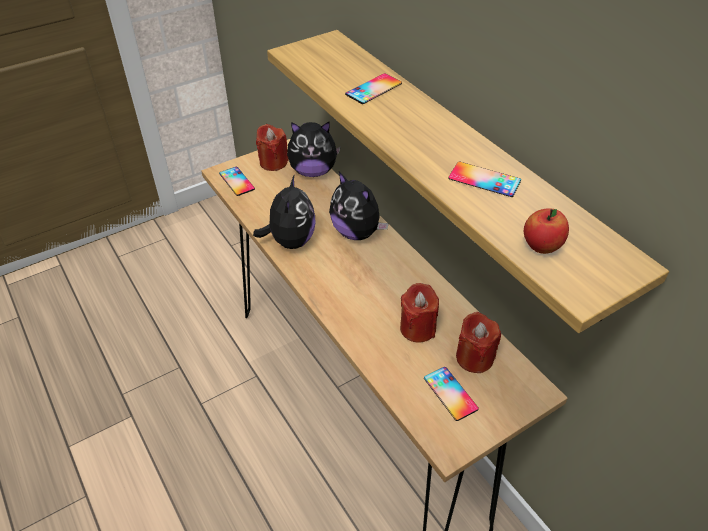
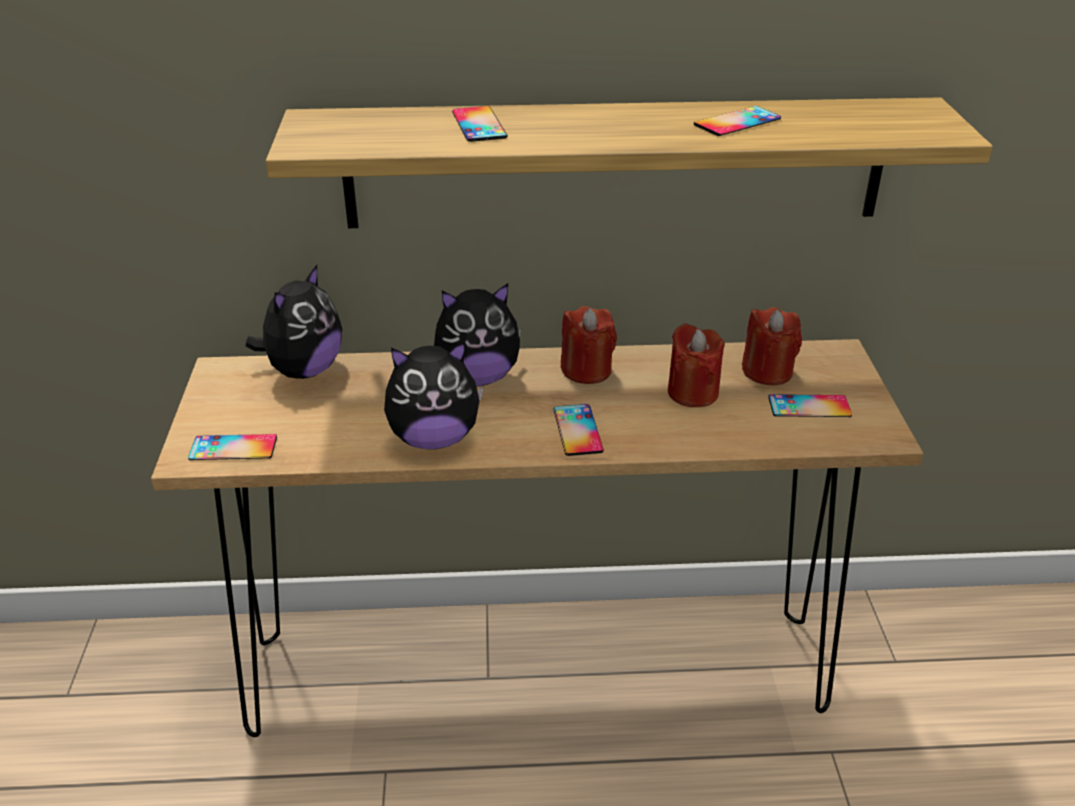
camera: 60 degrees left, 10 degrees down
(273, 162) = (233, 399): red candle -> red candle (586, 370)
(290, 241) = (434, 439): plush toy -> plush toy turned 135 degrees clockwise
(338, 291) = (577, 430): none -> phone
(541, 246) = (872, 129): apple -> none

